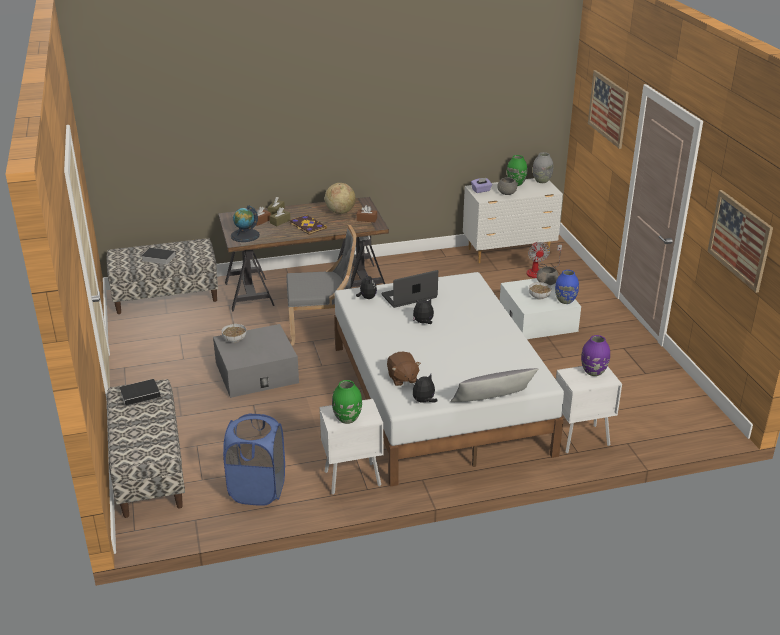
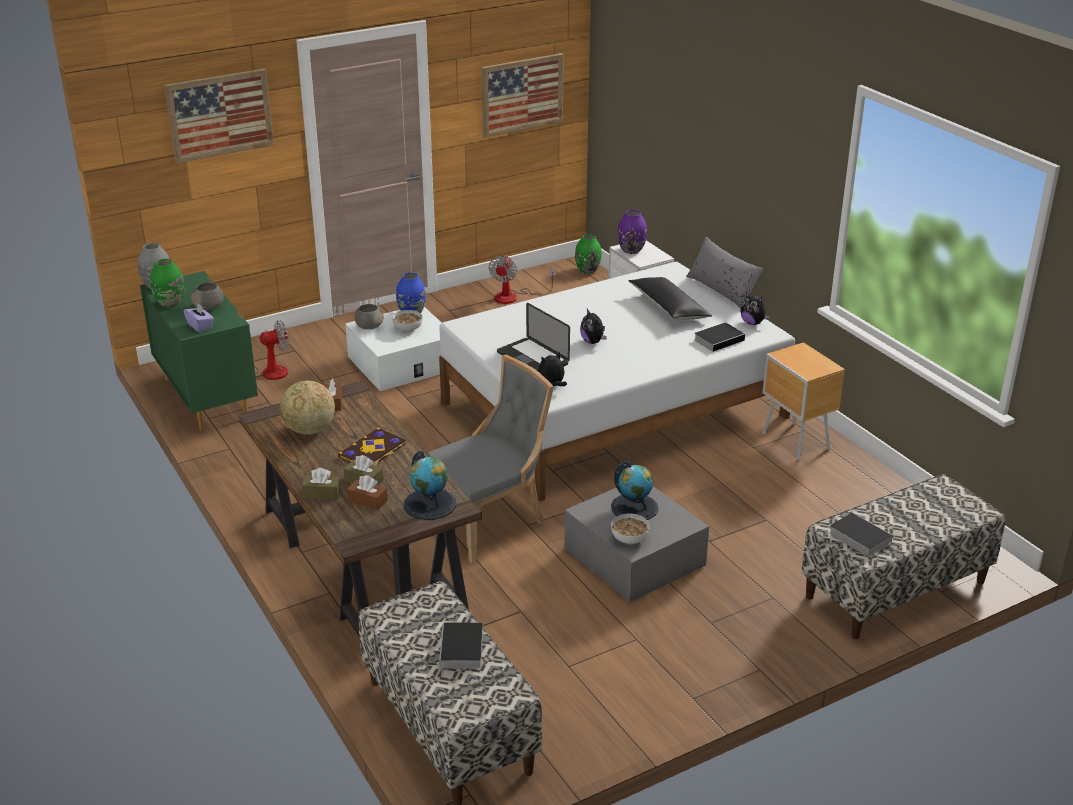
camera: 105 degrees left, 0 degrees up
(258, 490) = (861, 498): blue laundry basket -> none
(265, 347) = (634, 507): none -> globe
(323, 328) = (489, 522): grey chair -> grey chair turned 75 degrees clockwise
(347, 419) = (814, 361): green vase -> green vase (587, 270)
(351, 479) = (796, 442): white nightstand -> brown nightstand
(402, 378) = (720, 339): brown plush toy -> book
(467, 366) = (669, 308): none -> black pillow
(509, 252) = (206, 397): white dresser -> green dresser
(647, 382) = (514, 297): none -> fan

